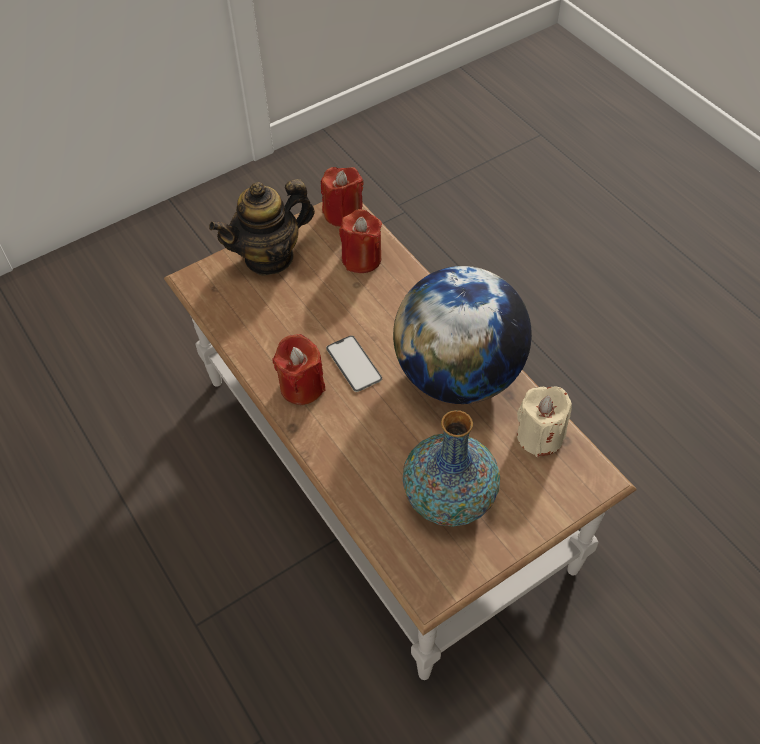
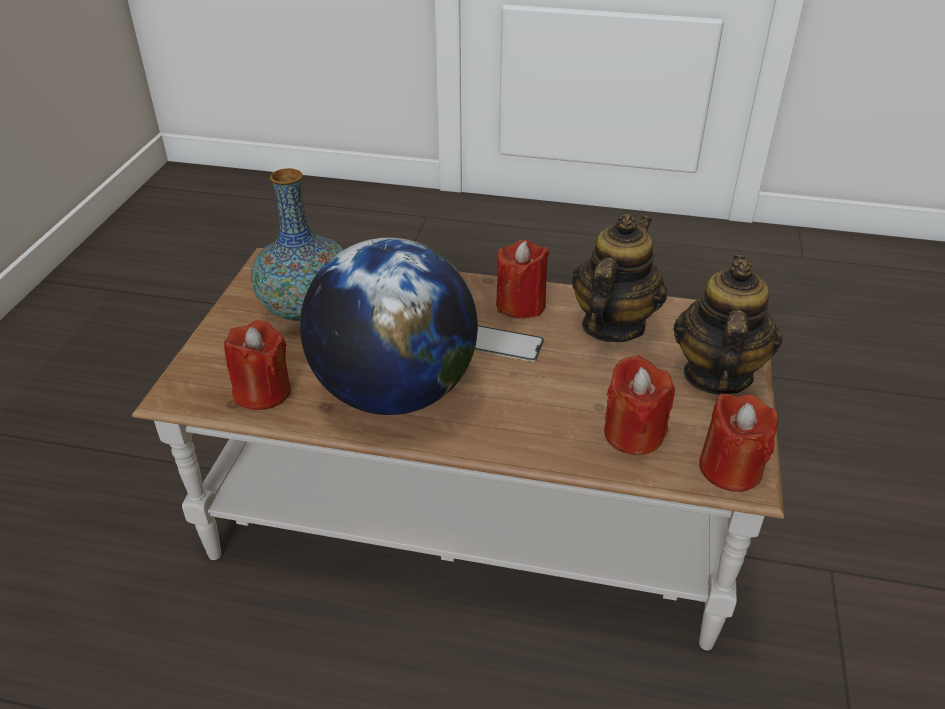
camera: 135 degrees right, 15 degrees down
(272, 327) = (612, 325): none -> teapot
(540, 436) = (262, 392): beige candle -> red candle

